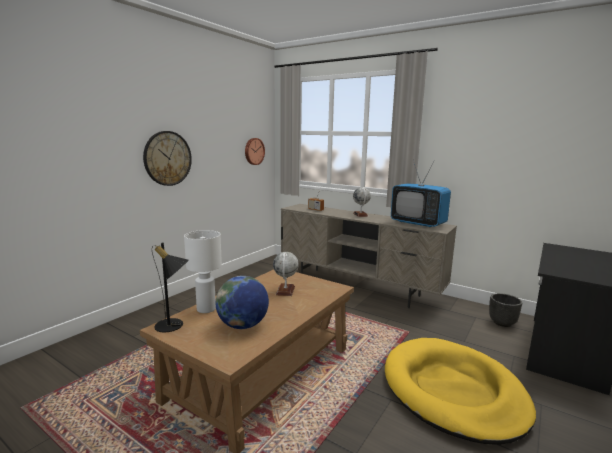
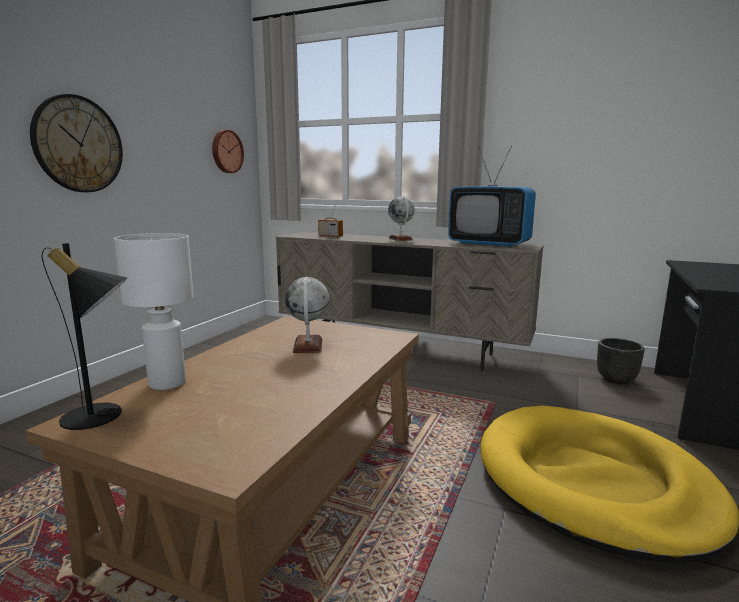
camera: 10 degrees left, 0 degrees up
(243, 325) = (244, 404): globe -> none

